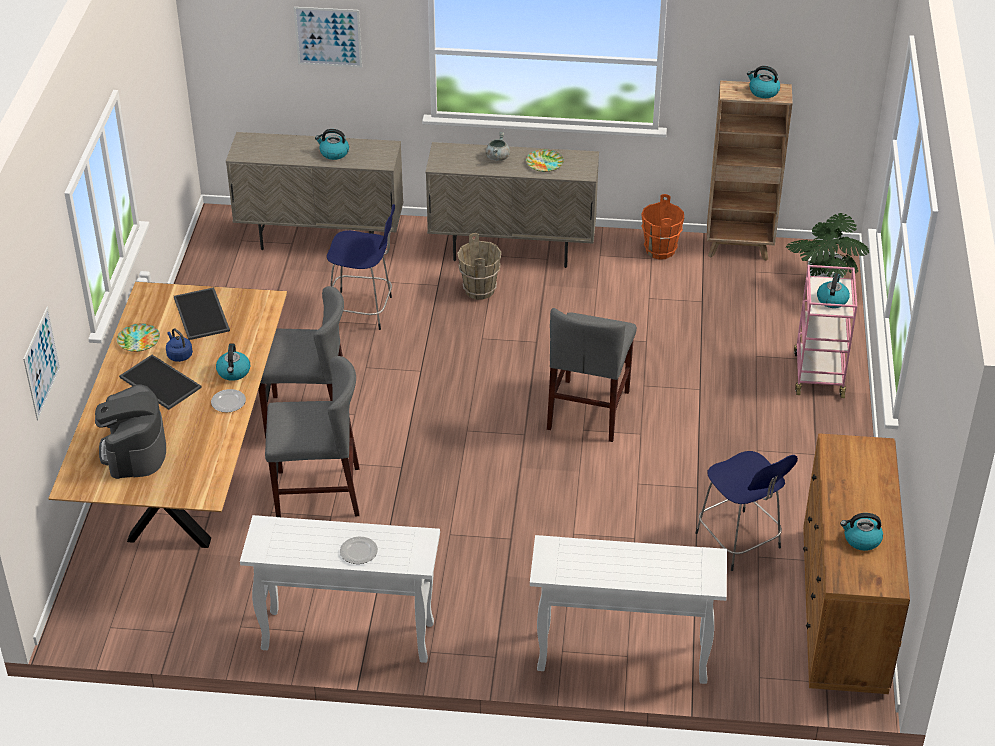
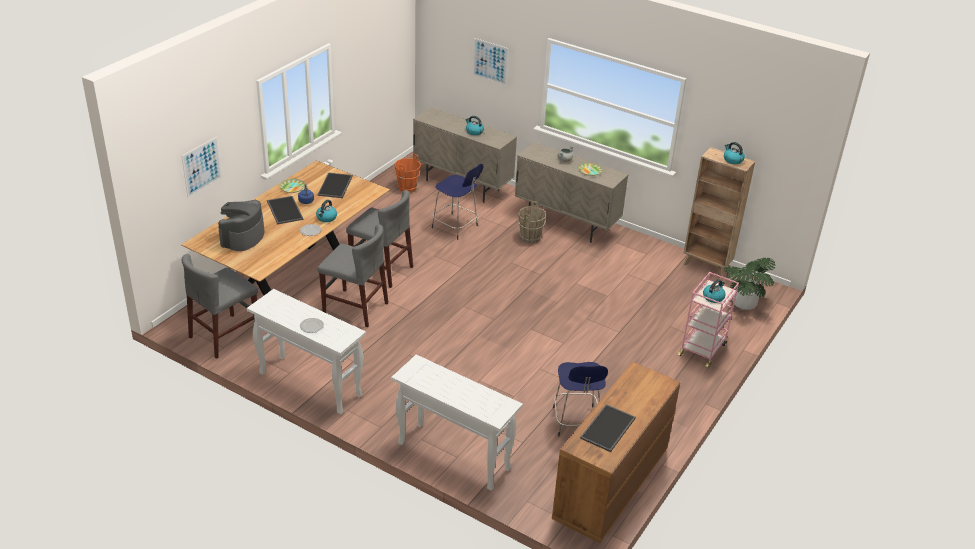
camera: 25 degrees right, 5 degrees down
(588, 410) = (542, 319): grey chair -> grey chair (224, 336)
(659, 250) = (655, 251): orange bucket -> orange bucket (407, 188)
(861, 540) = (608, 429): kettle -> tray

